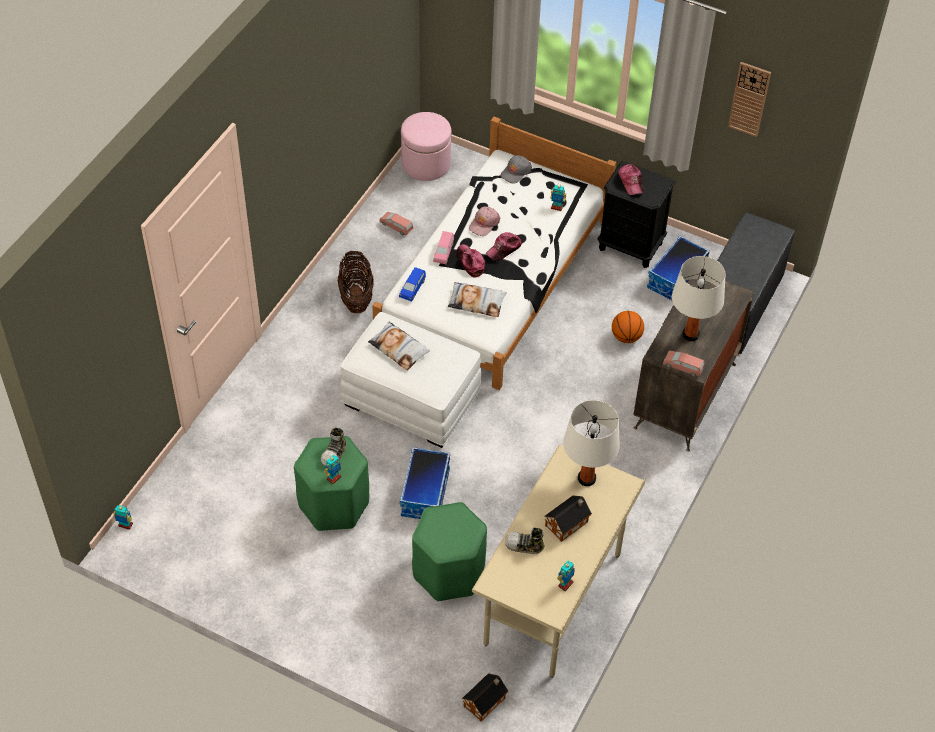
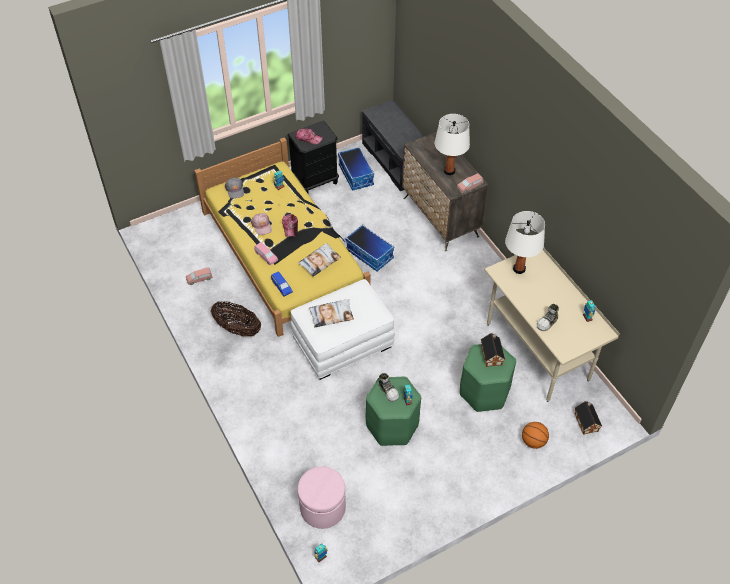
camera: 55 degrees left, 0 degrees up
(426, 164) = (162, 238): pink ottoman -> pink ottoman (322, 508)
(426, 493) = (419, 373): storage box -> storage box (370, 254)
(470, 262) = (286, 248): cap -> none
(495, 277) = (283, 253): white bed -> yellow bed
(568, 523) = (545, 294): toy house -> toy house (491, 354)
(626, 337) = (379, 219): basketball -> basketball (533, 441)
(749, 99) = (346, 36): wall clock -> none

